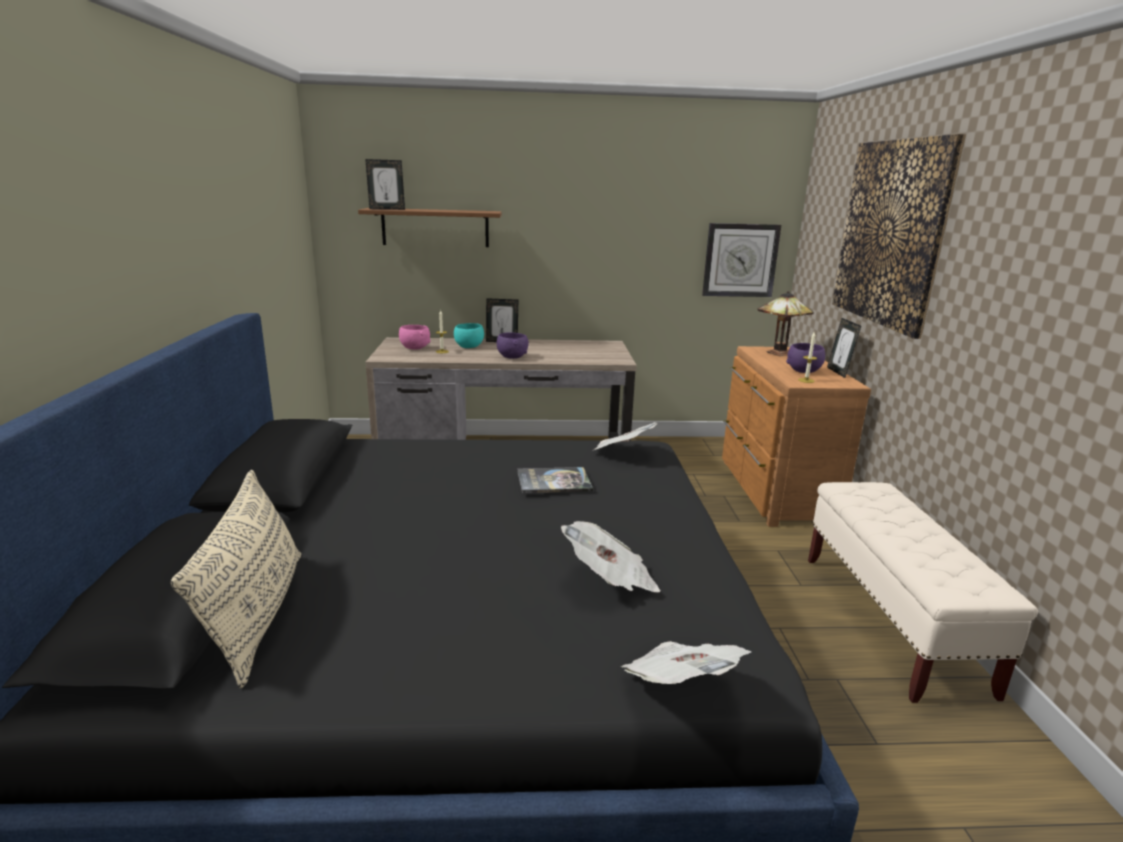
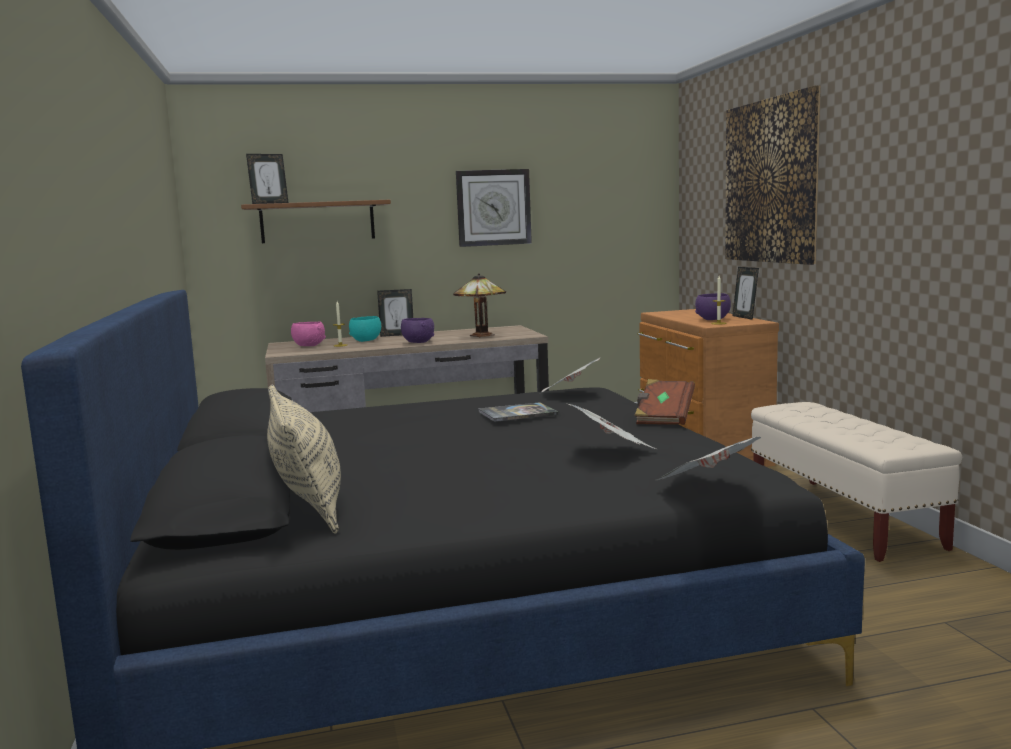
camera: 10 degrees left, 10 degrees down
(698, 516) = (663, 417): none -> brown book
(740, 260) = (627, 234): wall clock -> wall clock (493, 207)
(779, 354) = (683, 313): table lamp -> table lamp (481, 336)

